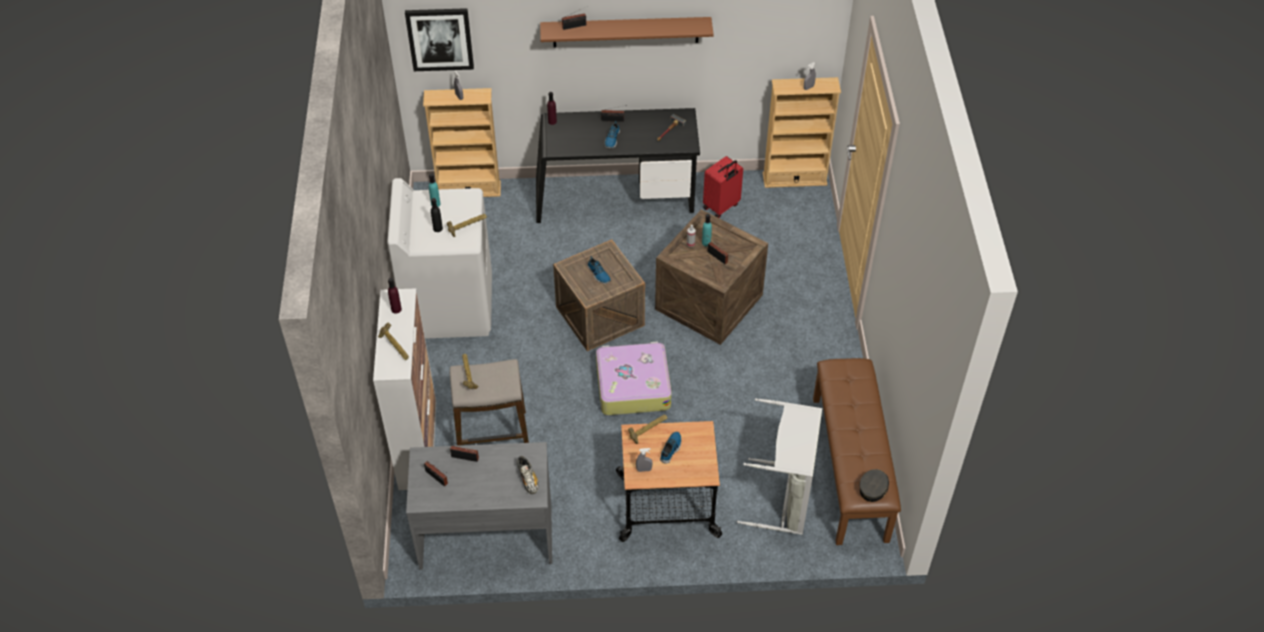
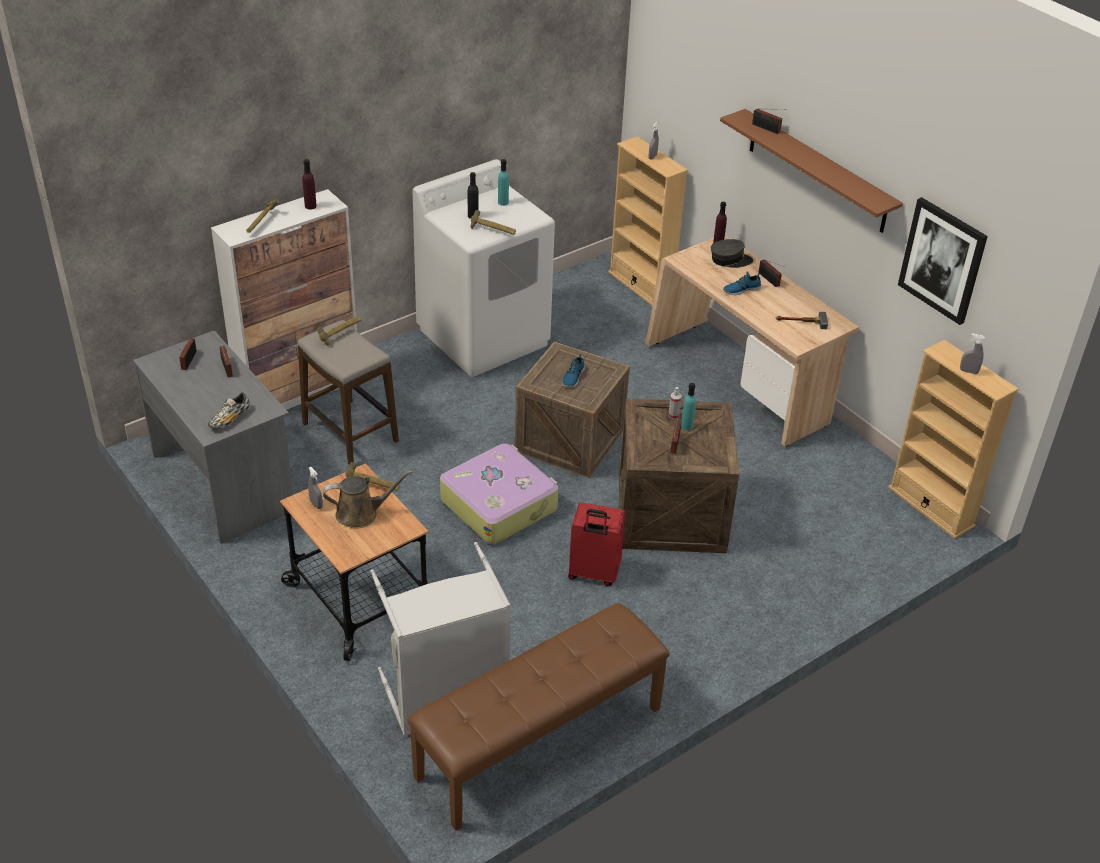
camera: 55 degrees right, 10 degrees down
(440, 39) = (663, 79): picture -> picture (942, 260)
(615, 199) = (739, 383): black desk -> beige desk
(671, 449) = (361, 514): shoe -> brown watering can
(721, 206) = (819, 465): red suitcase -> red suitcase (593, 574)
(873, 488) = (460, 729): grey cap -> grey cap (730, 260)

